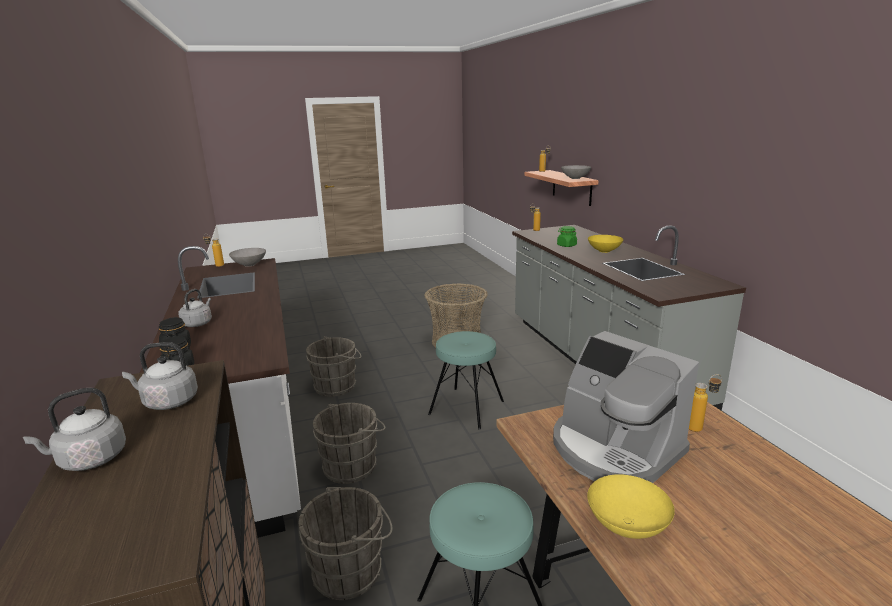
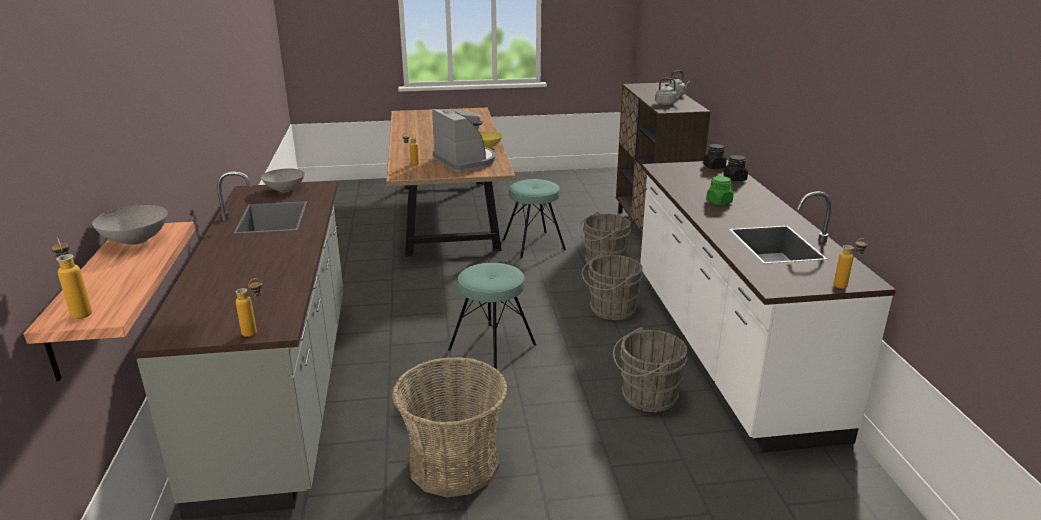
camera: 170 degrees left, 5 degrees up
(198, 323) = (745, 197): grey kettle -> none
(249, 265) = (791, 282): grey bowl -> grey bowl (285, 190)
(566, 245) = (279, 271): green jar -> green jar (719, 202)
(603, 251) = (253, 251): yellow bowl -> none

